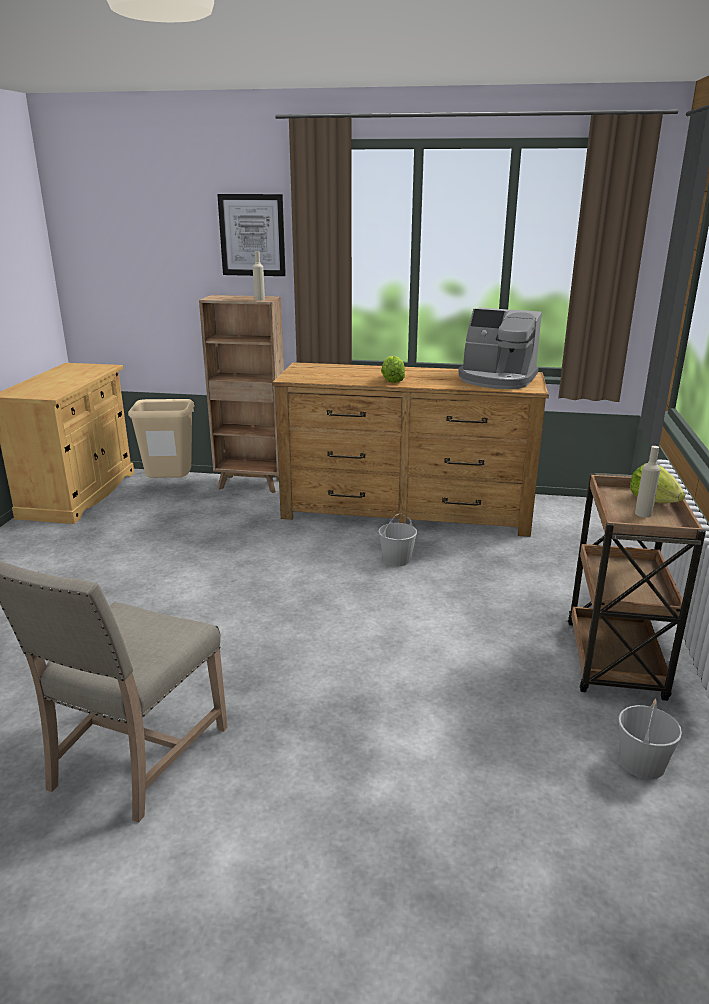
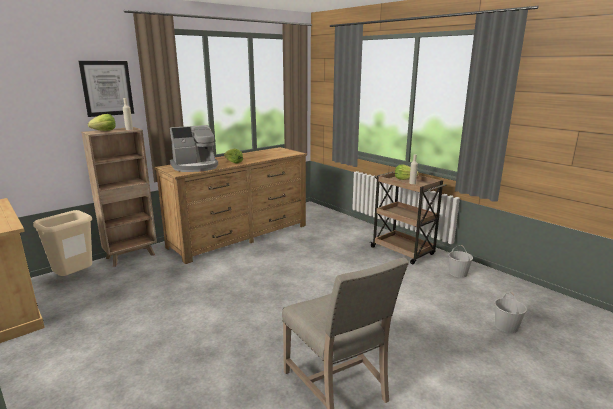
camera: 50 degrees left, 5 degrees down
(231, 297) = (104, 131): none -> lettuce
(396, 559) = (275, 255): white bucket -> white bucket (506, 326)
(496, 379) = (273, 153): coffee machine -> coffee machine (195, 167)

